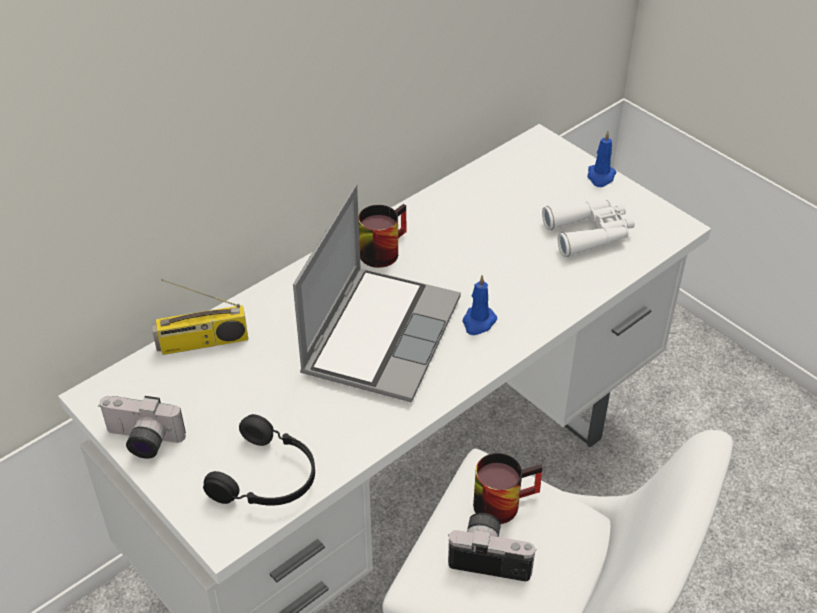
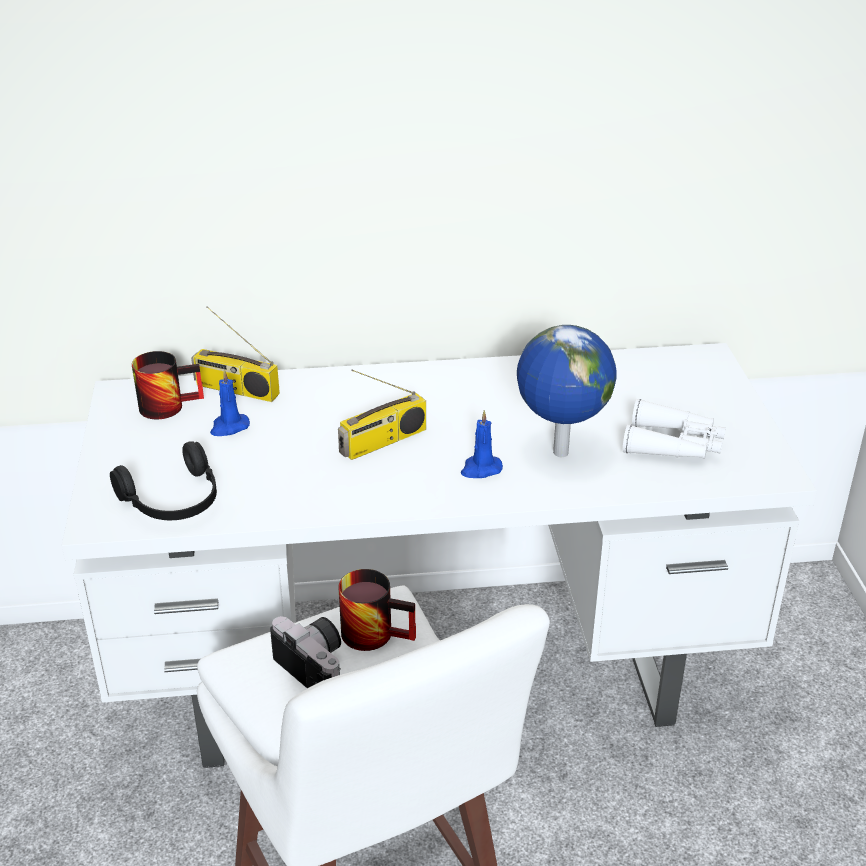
camera: 35 degrees right, 10 degrees down
(142, 441) = (115, 434): camera -> none
(380, 334) = (383, 442): laptop -> radio
(381, 249) = (458, 382): mug -> mug (168, 404)
(519, 279) = (559, 453): none -> globe
(600, 177) = (741, 405): blue candle -> blue candle (229, 427)

